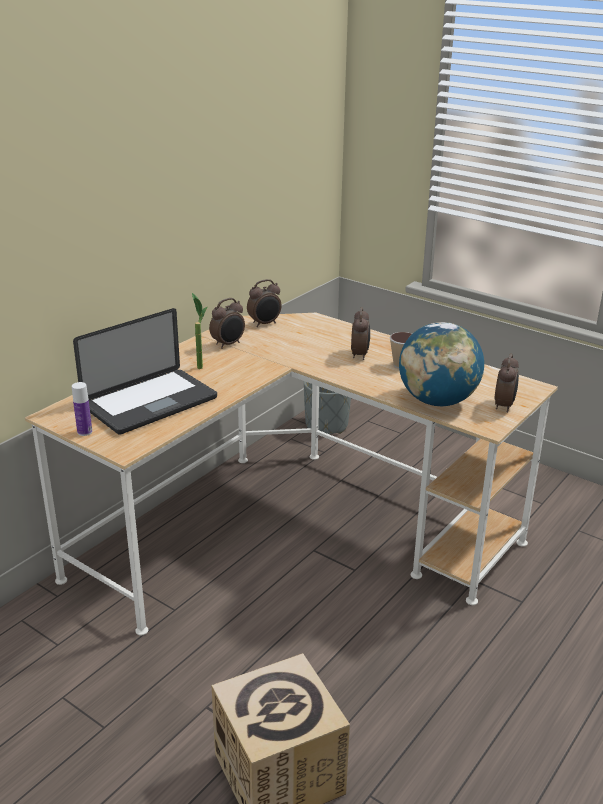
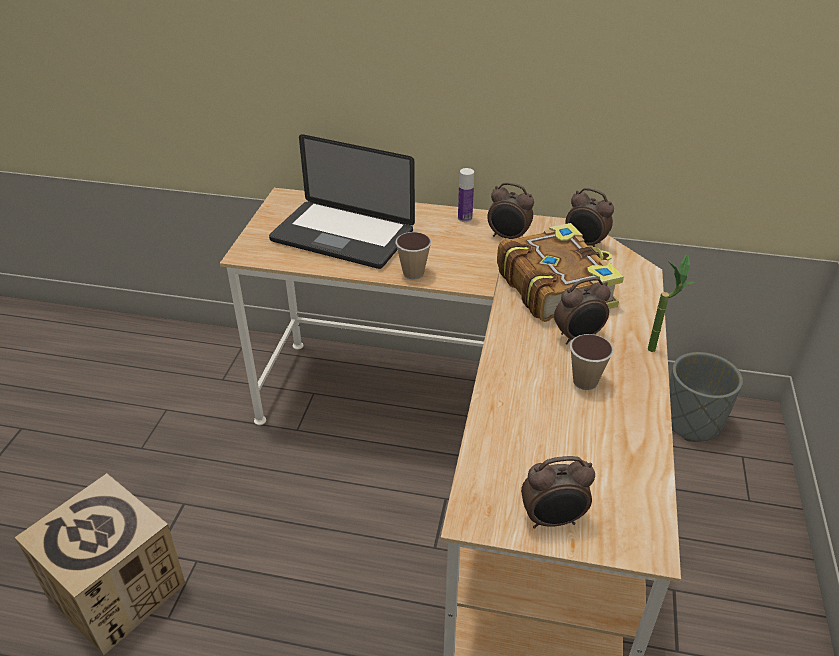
camera: 65 degrees right, 10 degrees up
(84, 432) = (266, 222): bottle -> bottle (465, 218)
(199, 365) = (444, 236): potted plant -> potted plant (657, 346)
(235, 387) = (413, 273): none -> cup
(302, 346) = (555, 286): none -> book
(437, 401) = (510, 443): globe -> none

